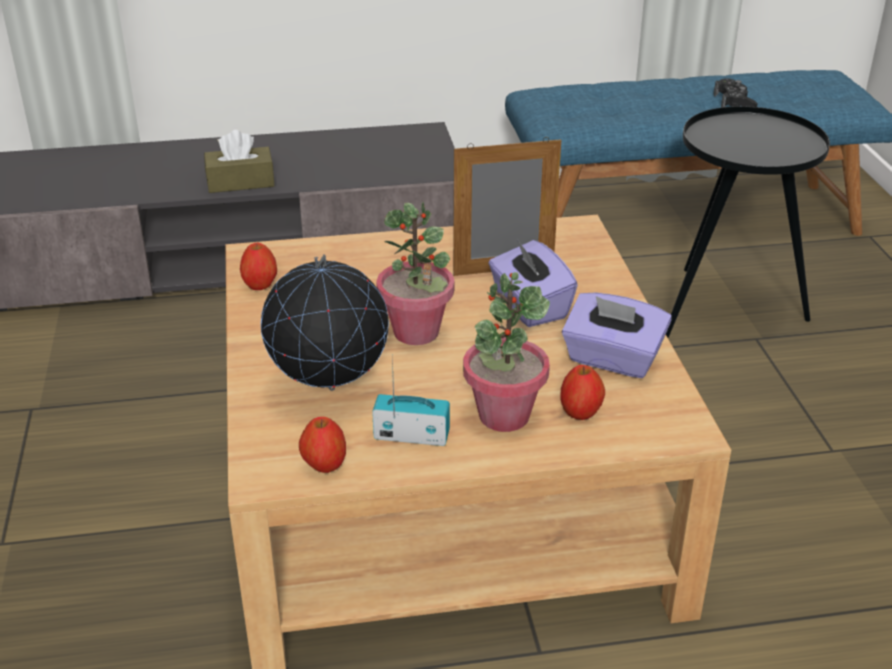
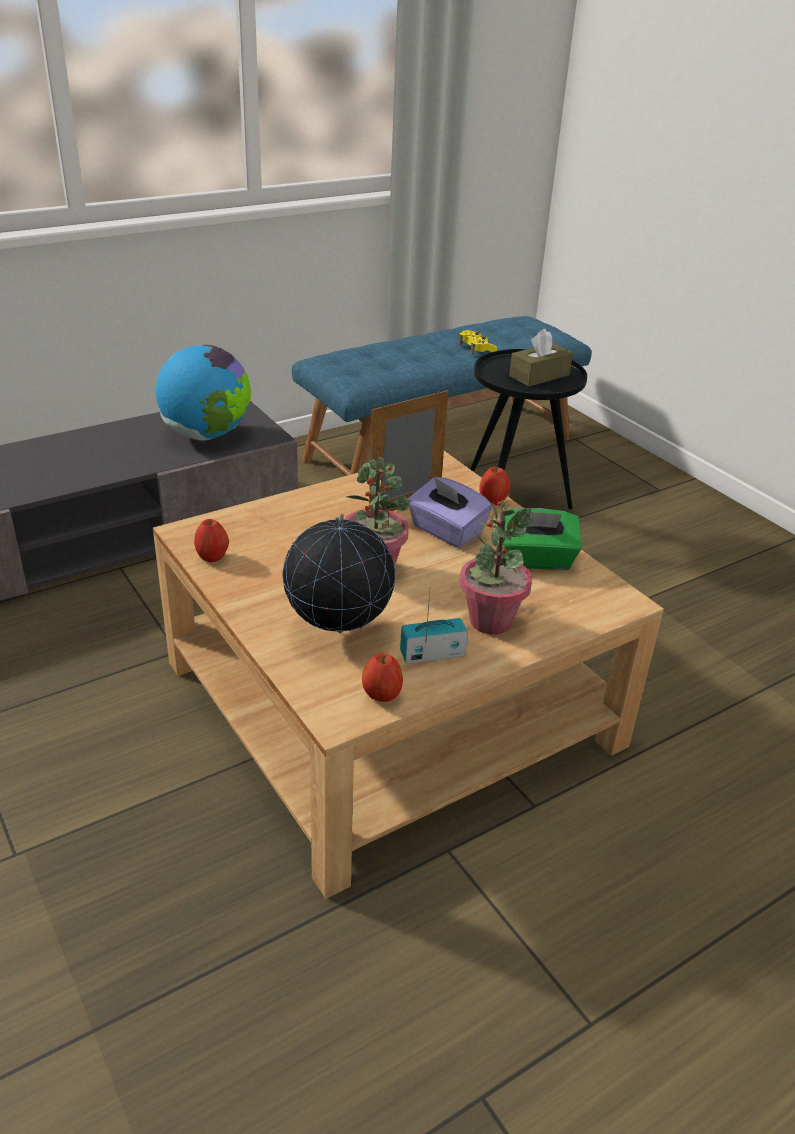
camera: 25 degrees left, 0 degrees up
(240, 182) = (96, 472): brown tissue box -> brown tissue box (539, 375)
(375, 160) = (206, 435): none -> globe
(580, 412) = (543, 605): apple -> apple (493, 501)
(612, 359) = (536, 560): purple tissue box -> green tissue box
(734, 102) = (476, 348): black game controller -> yellow game controller

